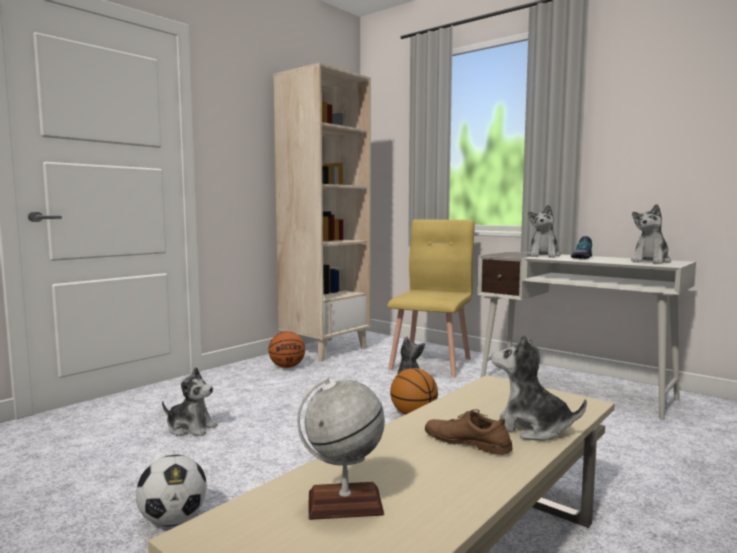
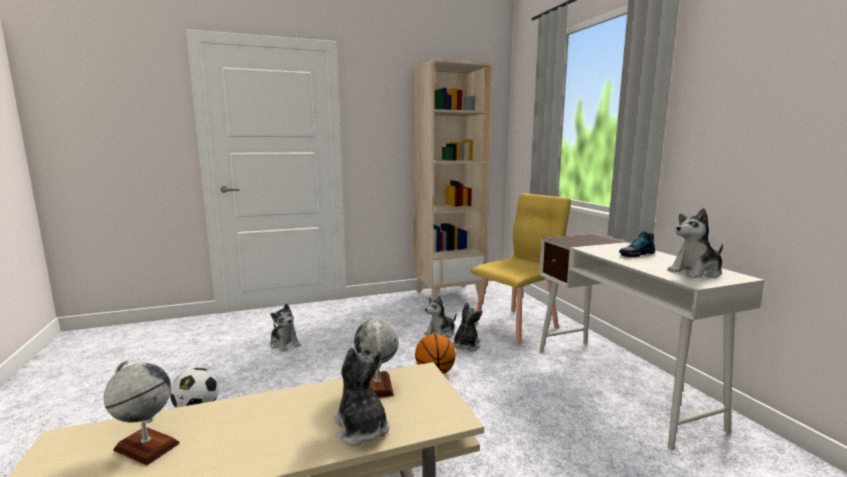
camera: 30 degrees right, 5 degrees up
(287, 367) = (402, 306): basketball -> none
(467, 442) = (296, 425): brown shoe -> none
(477, 400) = (377, 386): none -> globe
(543, 255) = (604, 245): plush toy -> plush toy (441, 333)

